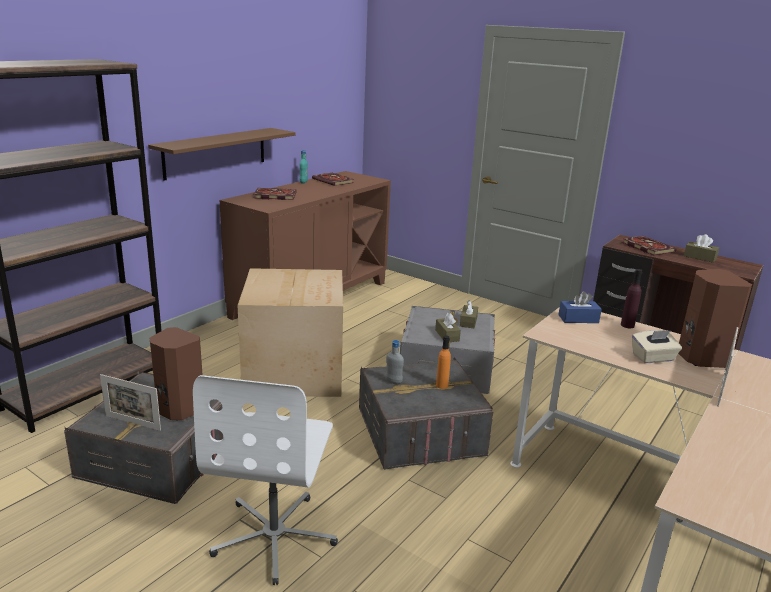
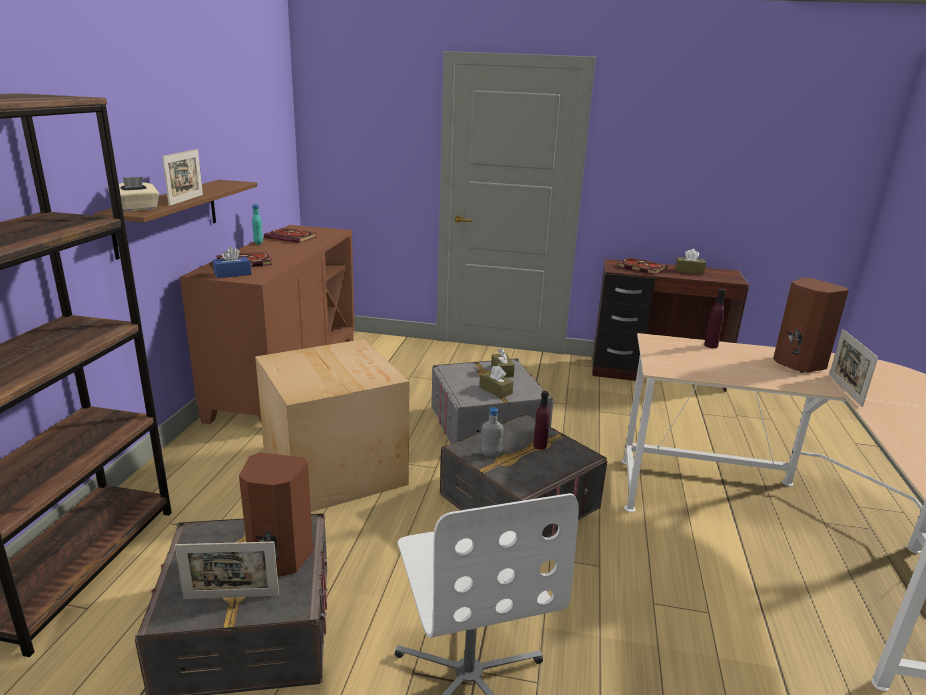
camera: 25 degrees left, 0 degrees up
(220, 141) = (186, 200): none -> picture frame
(442, 385) = (540, 446): orange bottle -> purple bottle
(578, 319) = (667, 347): blue tissue box -> blue tissue box (232, 274)
(653, 358) = (766, 373): beige tissue box -> beige tissue box (136, 209)

